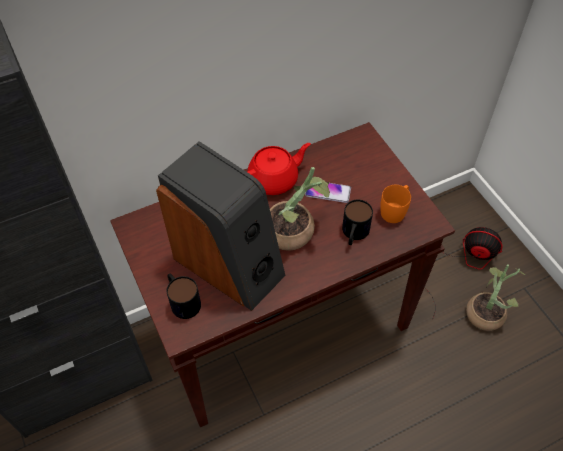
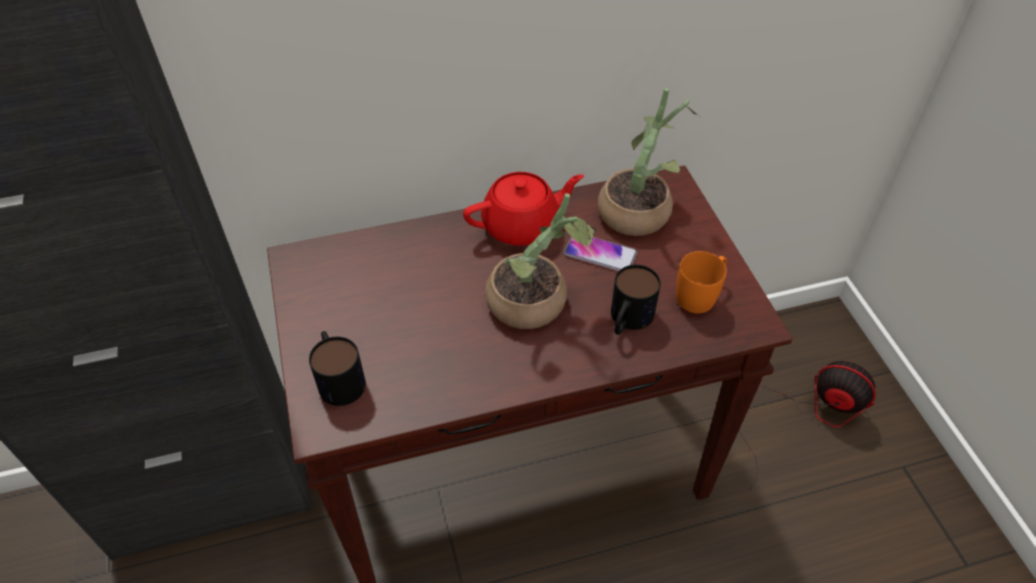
camera: 10 degrees right, 5 degrees down
(230, 264) = (425, 335): speaker -> none
(486, 311) = (838, 492): potted plant -> potted plant (639, 209)

